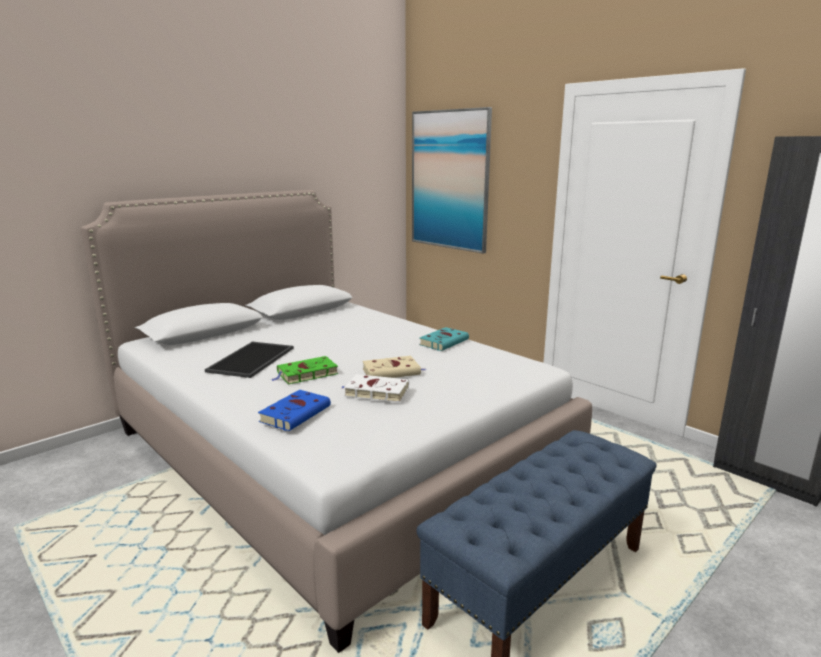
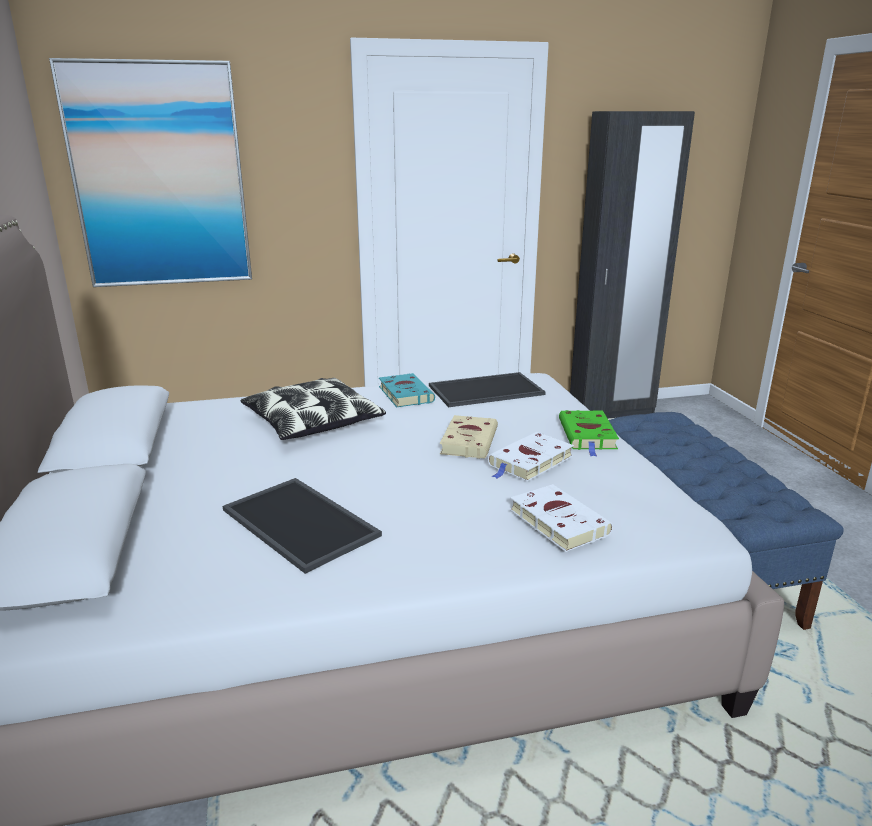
camera: 60 degrees left, 5 degrees up
(296, 413) = (556, 521): blue book -> white book
(306, 374) = (417, 492): green book -> green book (588, 436)
(371, 334) = (313, 422): none -> pillow
(486, 360) = (485, 391): none -> tray

